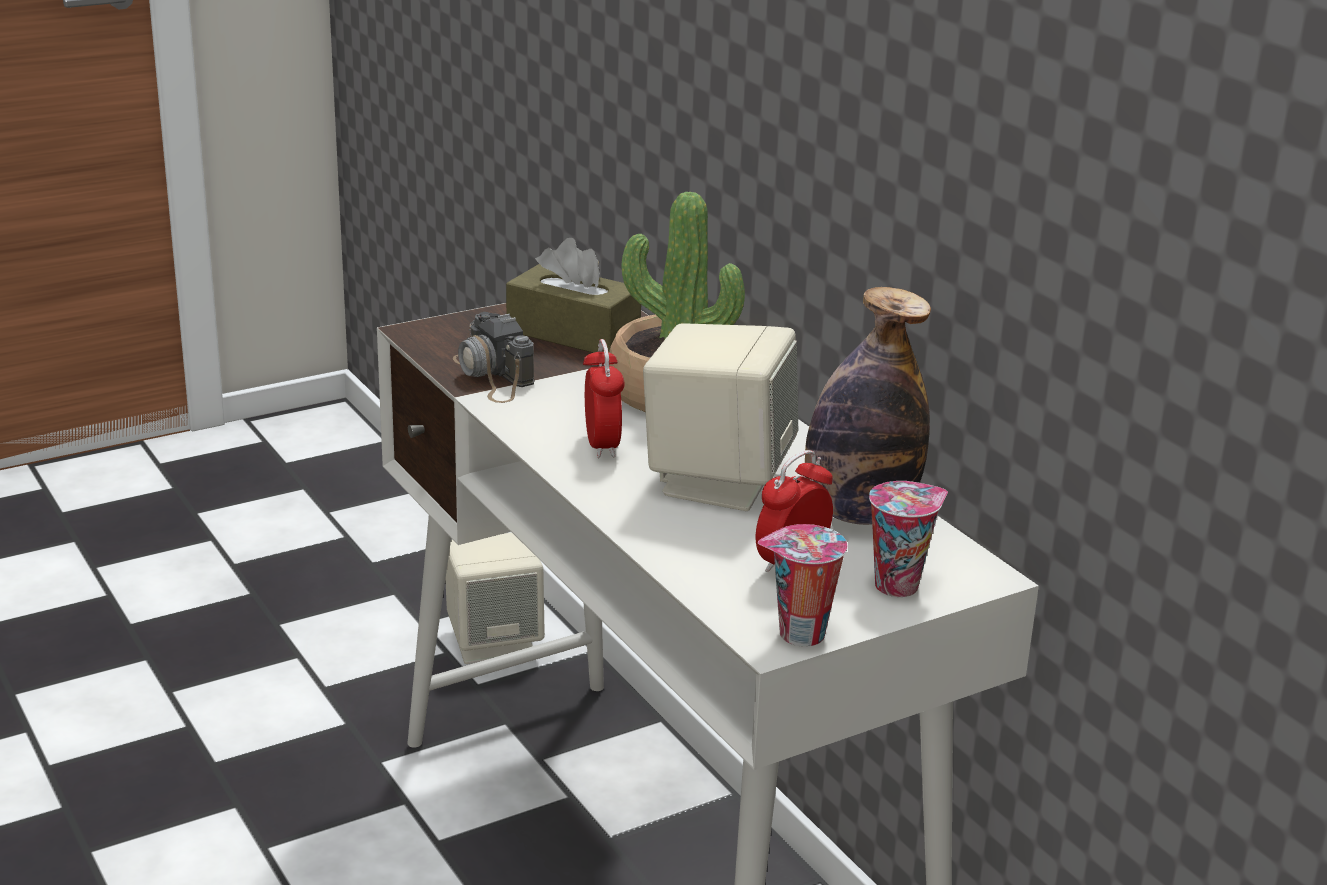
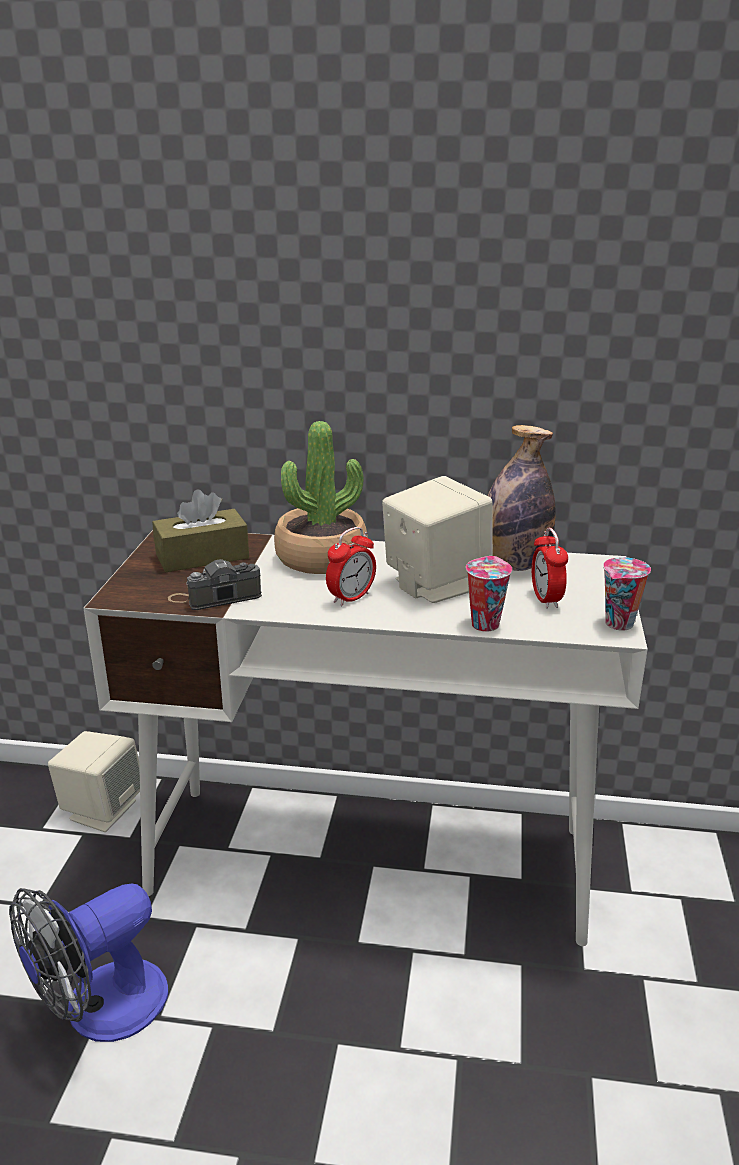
camera: 50 degrees left, 0 degrees up
(236, 806) = (101, 1011): none -> fan
(492, 375) = (215, 596): camera -> camera turned 150 degrees clockwise
(602, 445) = (351, 598): alarm clock -> alarm clock turned 105 degrees clockwise
(898, 584) = (594, 583): cup -> cup (484, 623)

